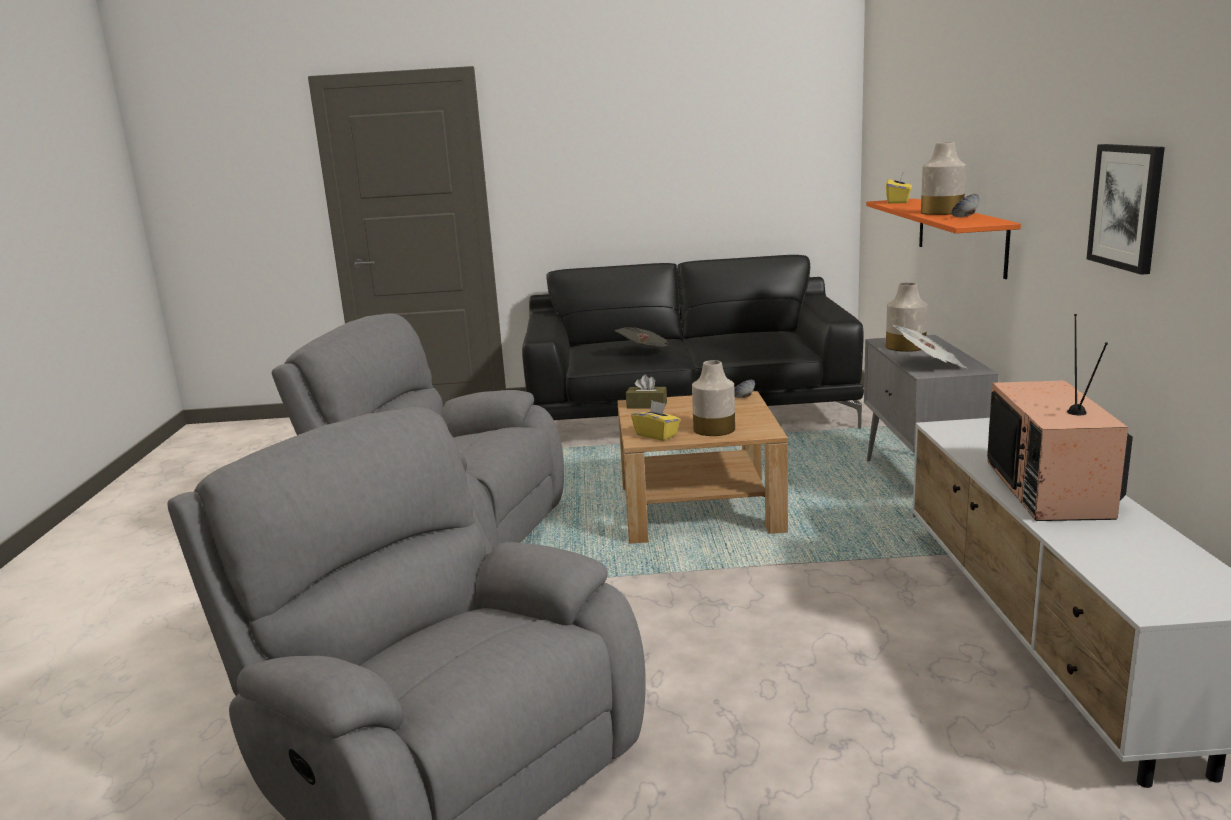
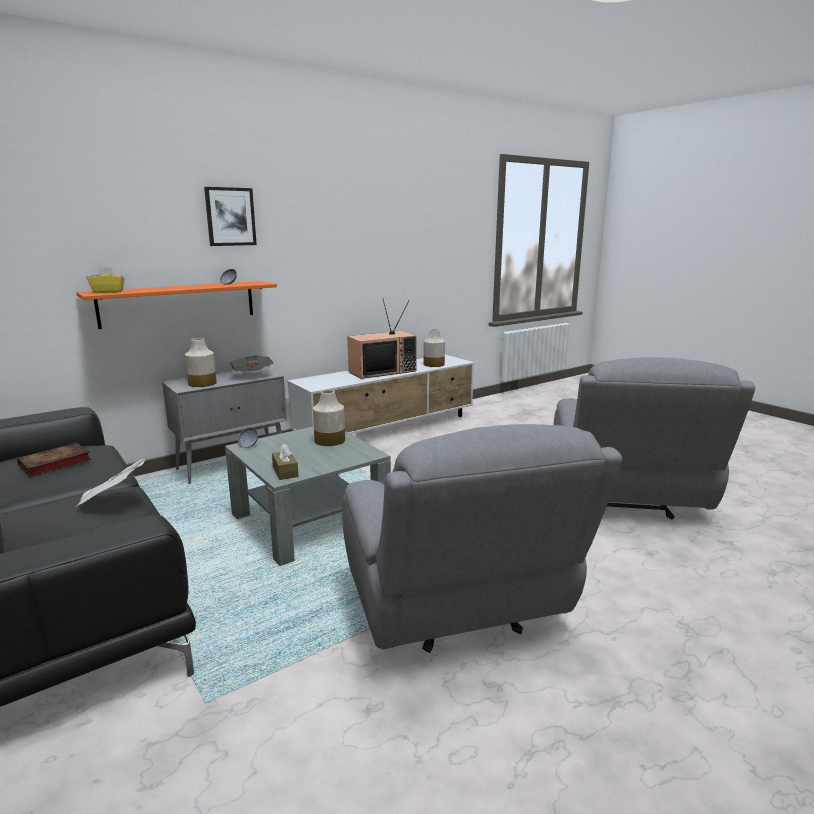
camera: 125 degrees left, 0 degrees up
(657, 435) = (356, 452): yellow tissue box -> none
(699, 507) = (309, 520): brown coffee table -> grey coffee table
(747, 338) = (53, 463): none -> book
(941, 212) = (196, 286): beige vase -> beige vase (433, 364)
(1127, 206) = (347, 259): picture -> picture (230, 216)

